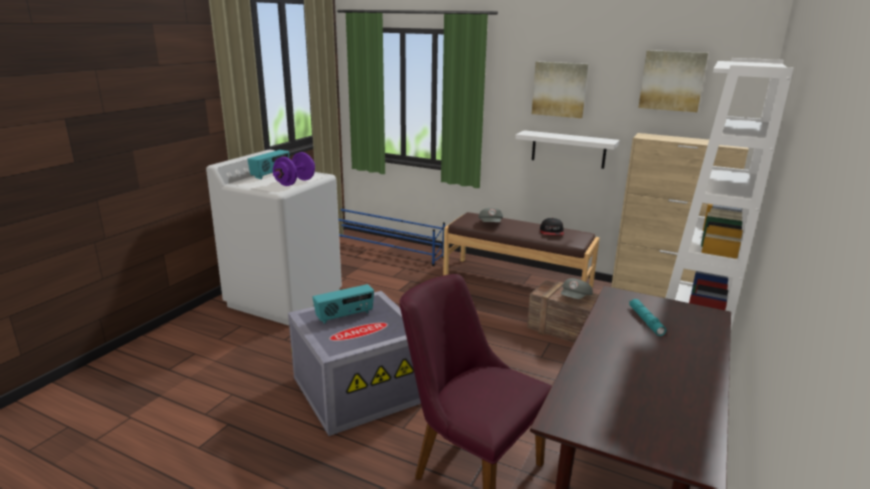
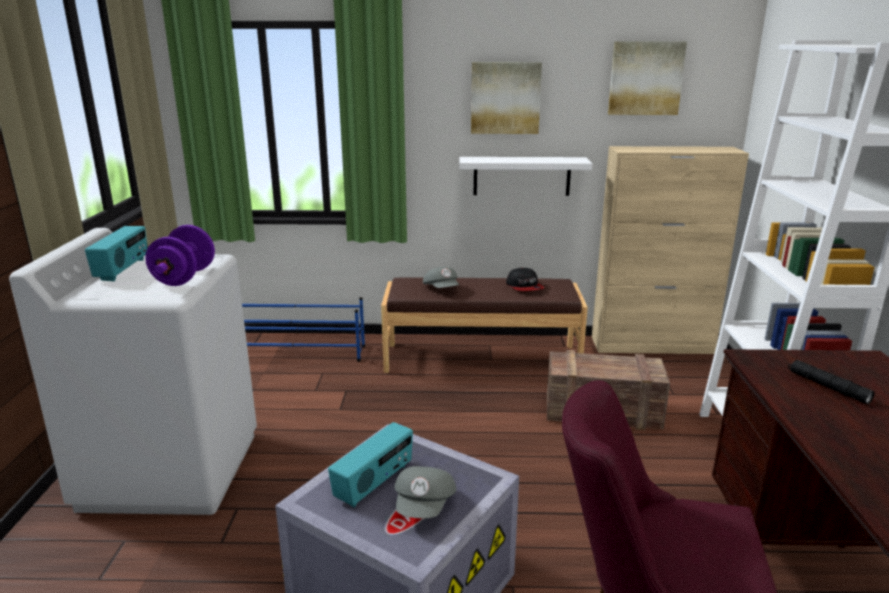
camera: 25 degrees left, 0 degrees up
(575, 298) = (606, 368): grey cap -> grey cap (425, 506)
(645, 321) = (827, 387): turquoise flashlight -> black flashlight

